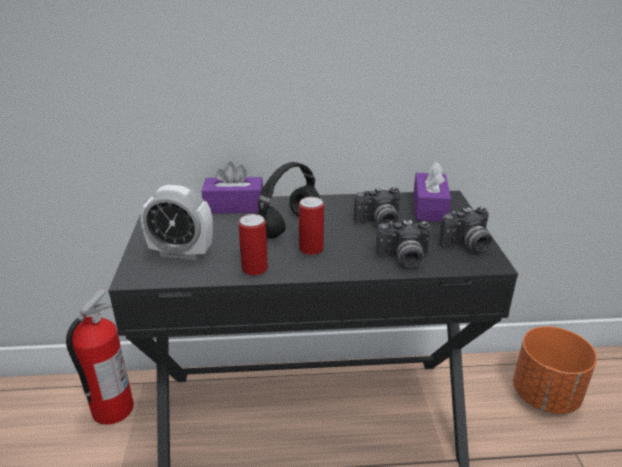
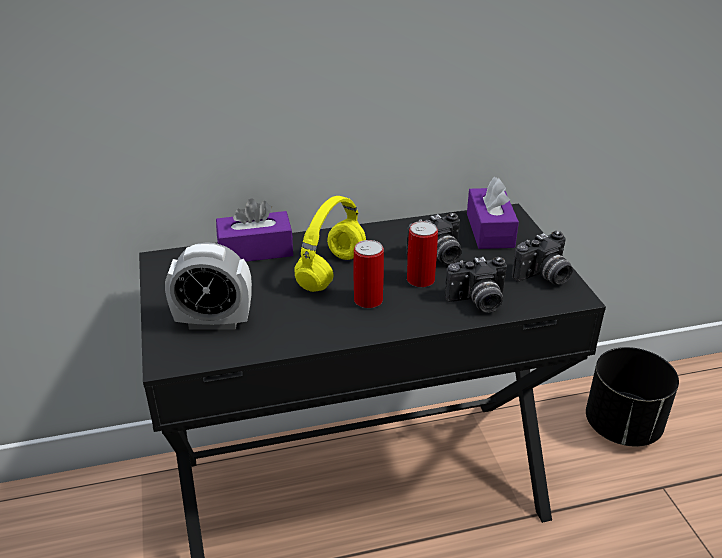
camera: 10 degrees left, 5 degrees up
(111, 409) = (110, 514): fire extinguisher -> none
(254, 269) = (310, 333): can -> can (420, 280)
(288, 225) = (331, 270): black headphones -> yellow headphones
(545, 395) = (623, 426): orange planter -> black planter

